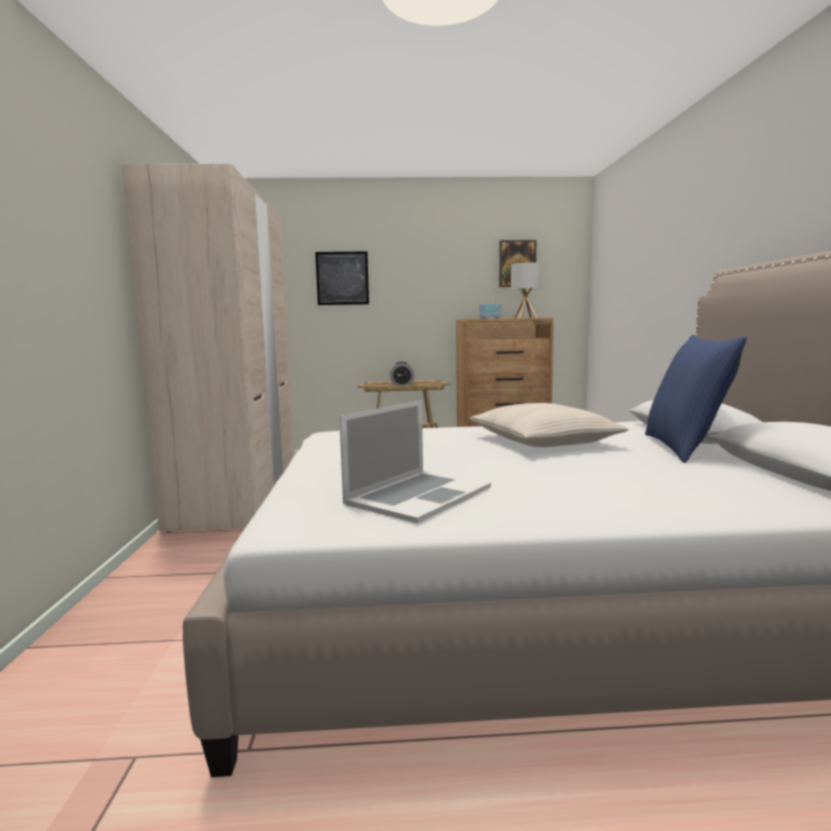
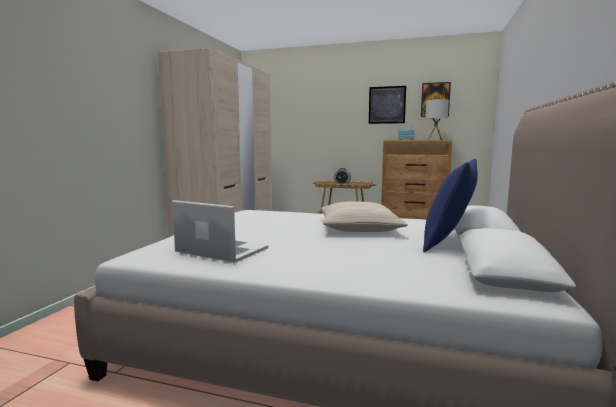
camera: 20 degrees right, 0 degrees up
(342, 278) = (312, 111): picture -> picture (387, 105)
(418, 495) = (221, 250): laptop -> laptop turned 120 degrees counterclockwise

